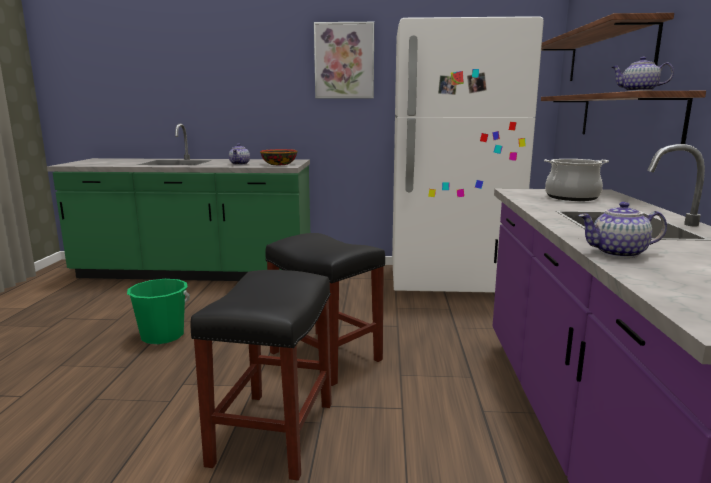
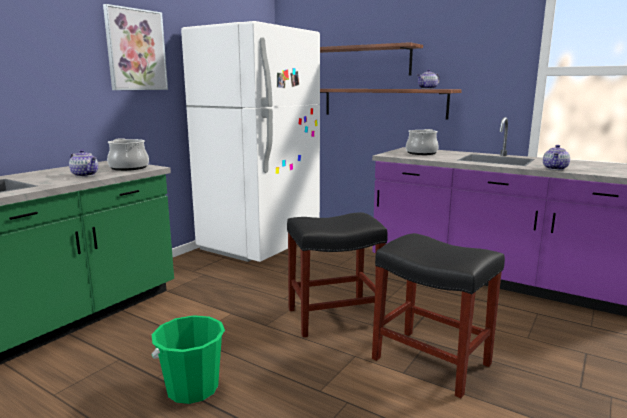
camera: 60 degrees left, 0 degrees up
(279, 164) = (129, 168): bowl -> cooking pot

